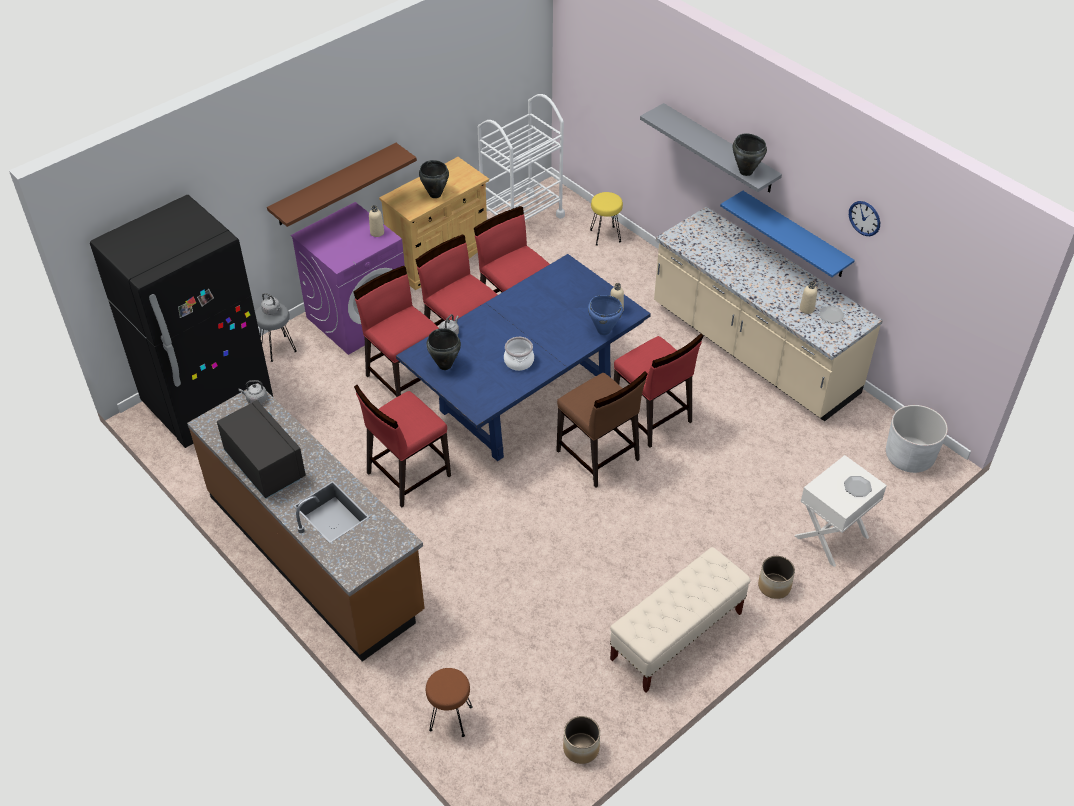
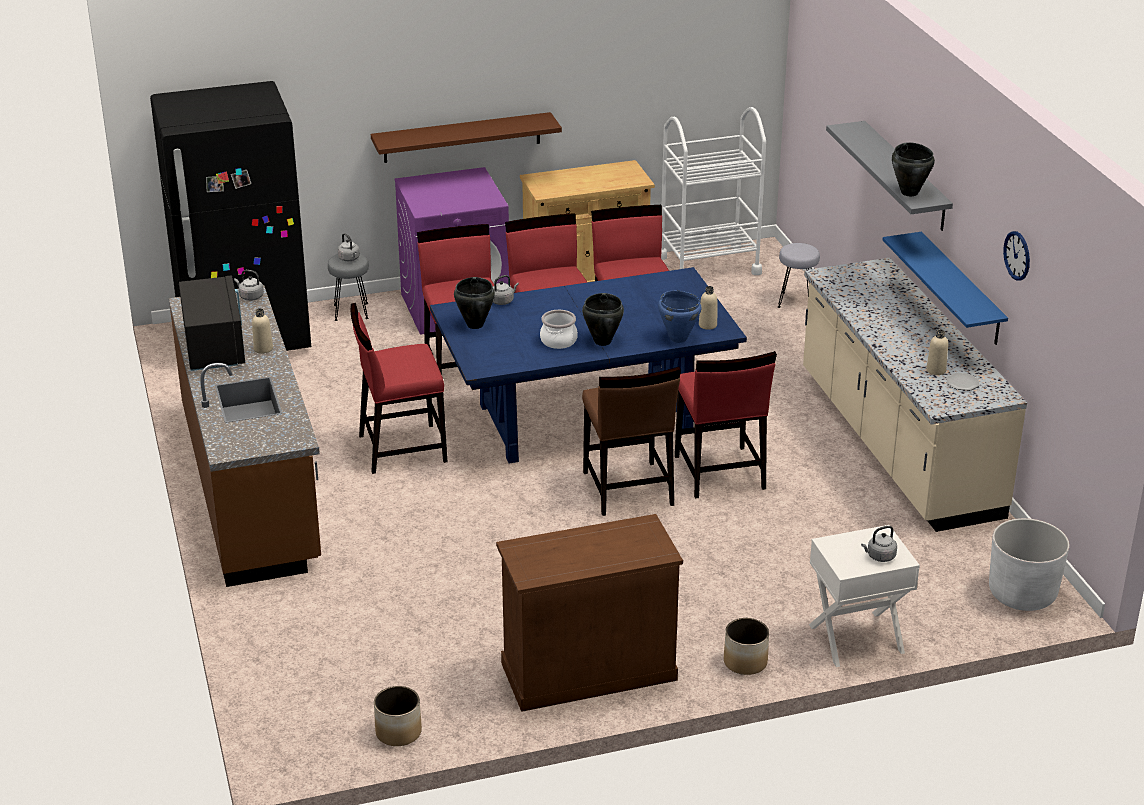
camera: 25 degrees right, 15 degrees down
(377, 232) = (486, 195): beige bottle -> beige bottle (263, 349)
(435, 194) = (582, 185): black cooking pot -> black cooking pot (602, 341)
(450, 718) = (278, 661): brown stool -> none
(605, 236) = (796, 302): yellow stool -> grey stool
(676, 636) = (588, 671): beige bench -> brown cabinet
(857, 487) = (879, 556): plate -> grey kettle

